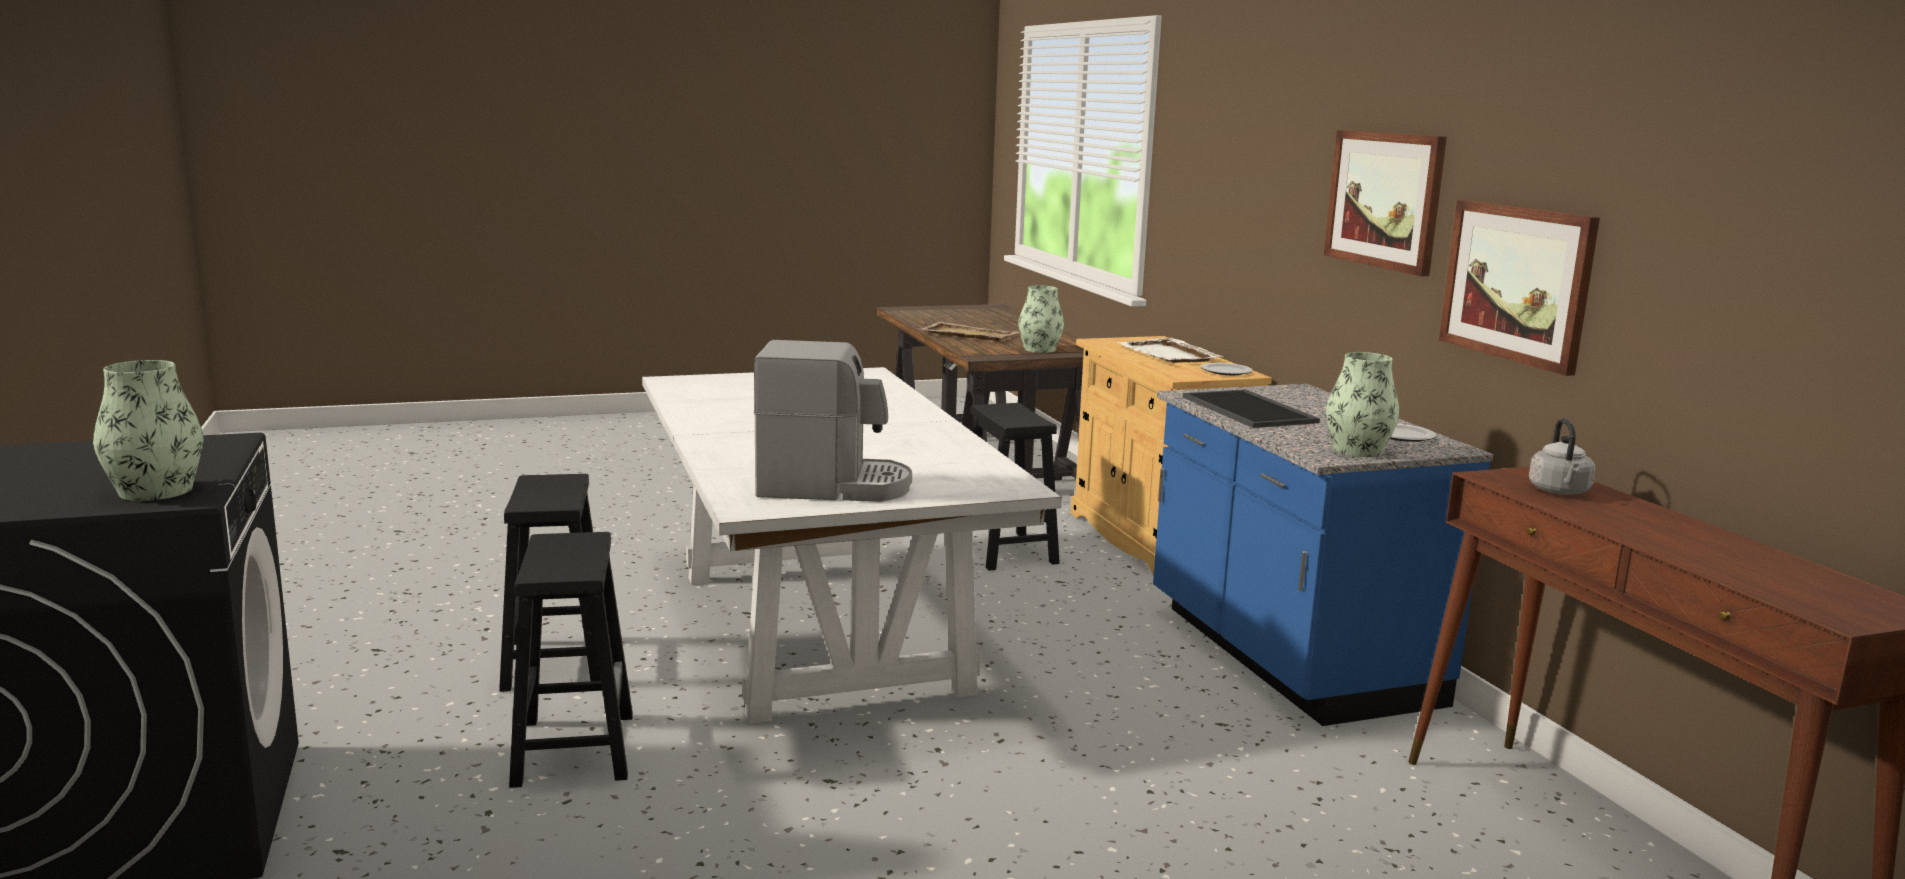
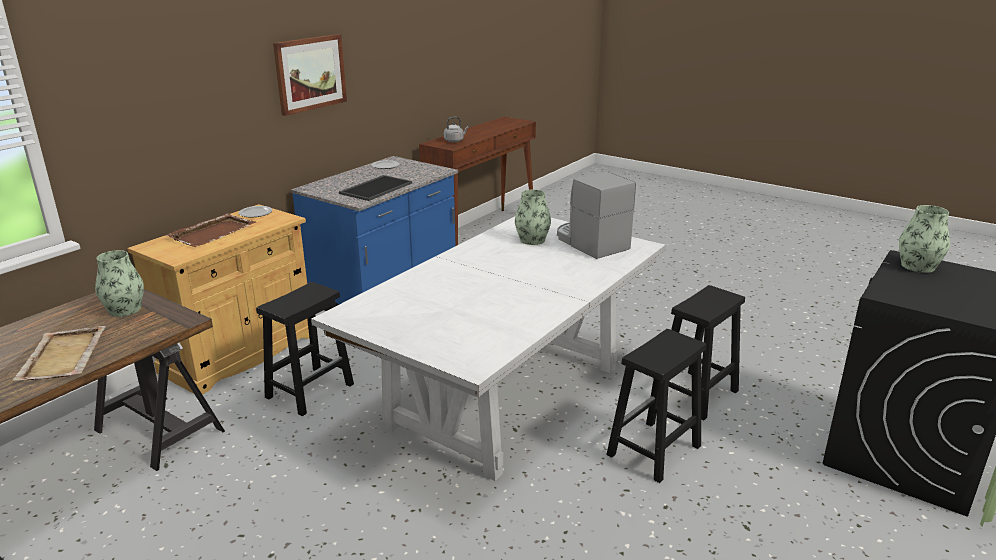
camera: 125 degrees left, 10 degrees up
(1169, 354) = (213, 232): white tray -> brown tray
(1357, 450) = (423, 168): vase -> vase (532, 240)
(1517, 283) = (382, 87): picture -> none

